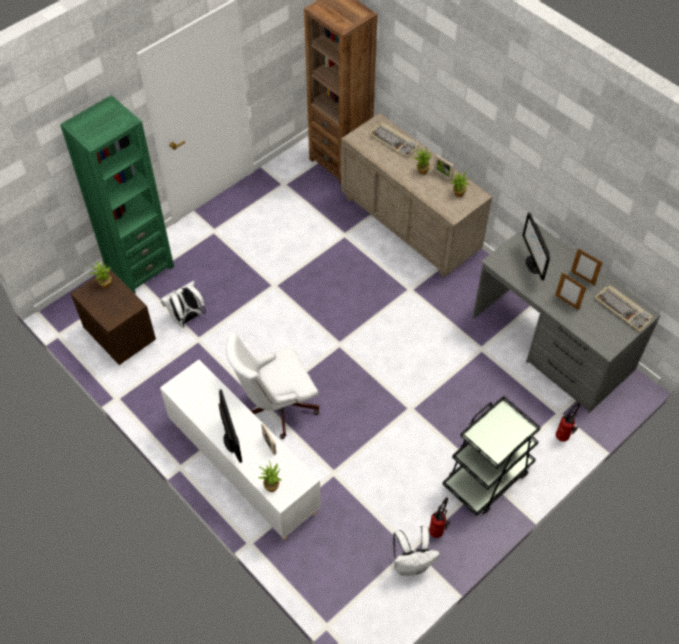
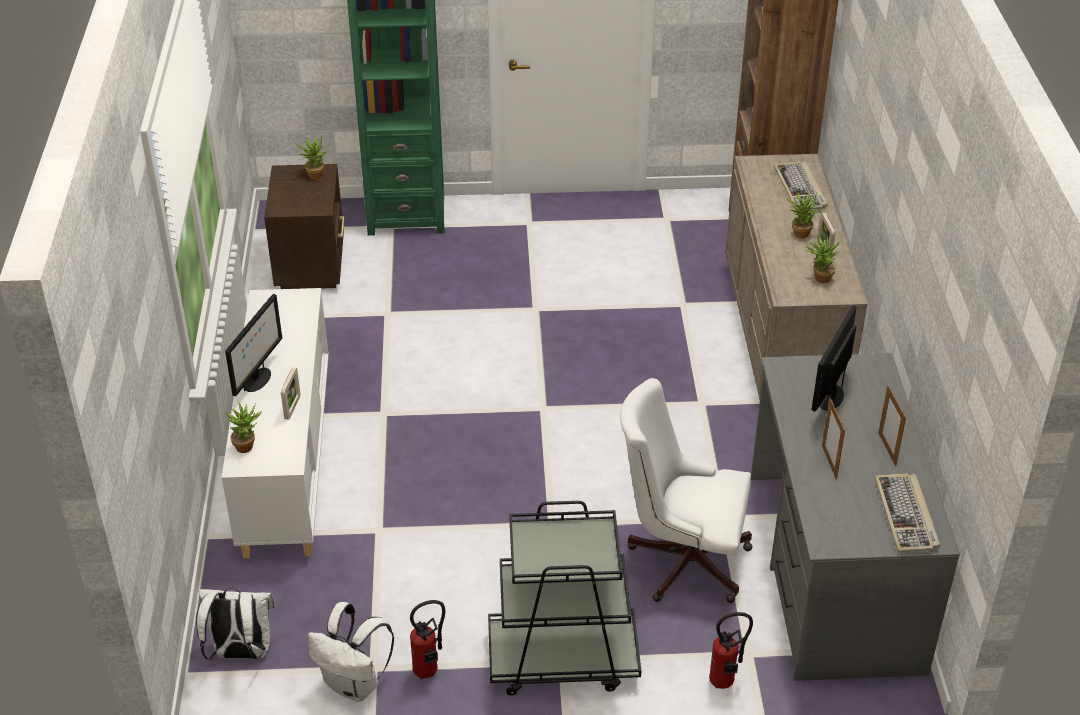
camera: 40 degrees right, 15 degrees down
(187, 318) = (400, 287): white backpack -> white backpack (240, 653)
(276, 407) = (393, 425): white office chair -> white office chair (681, 559)

